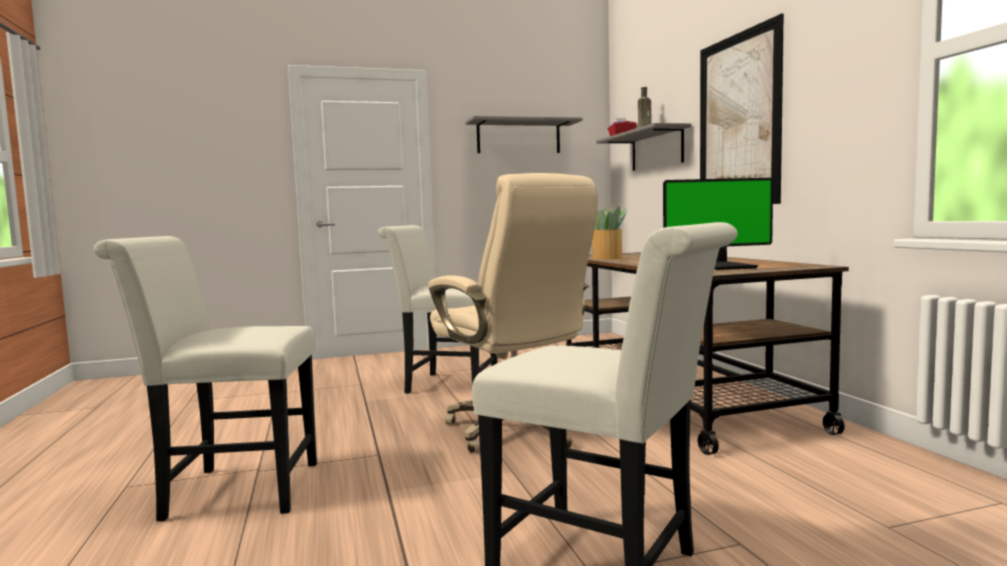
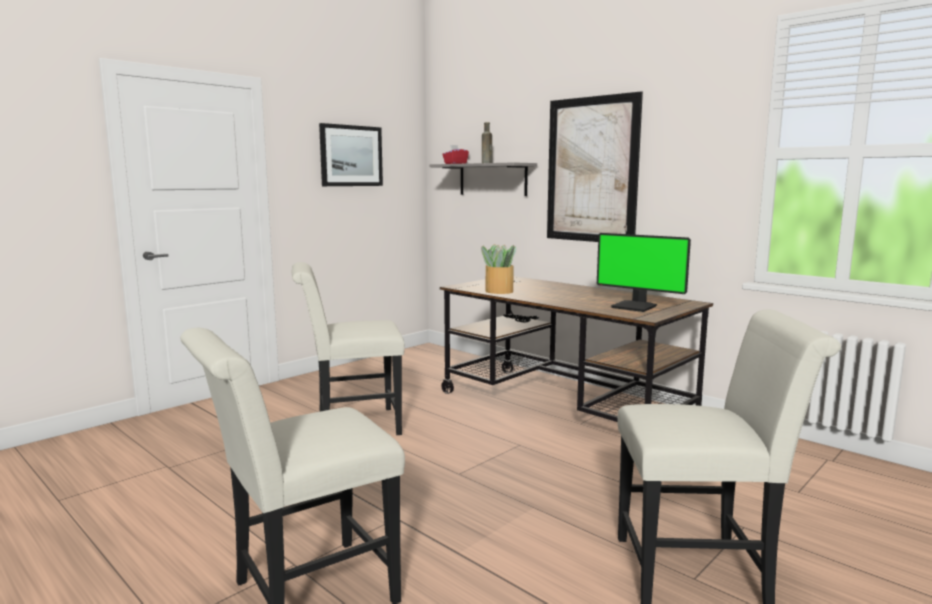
camera: 30 degrees left, 5 degrees up
(514, 428) = (478, 463): beige office chair -> none
(518, 137) = (351, 156): grey shelf -> picture
(725, 267) = (635, 306): monitor -> monitor turned 75 degrees clockwise

